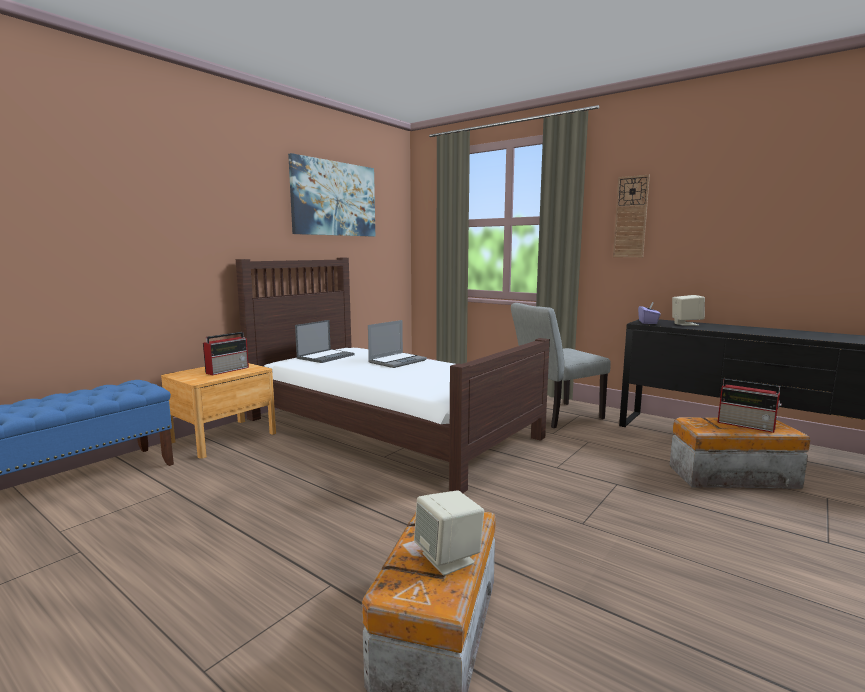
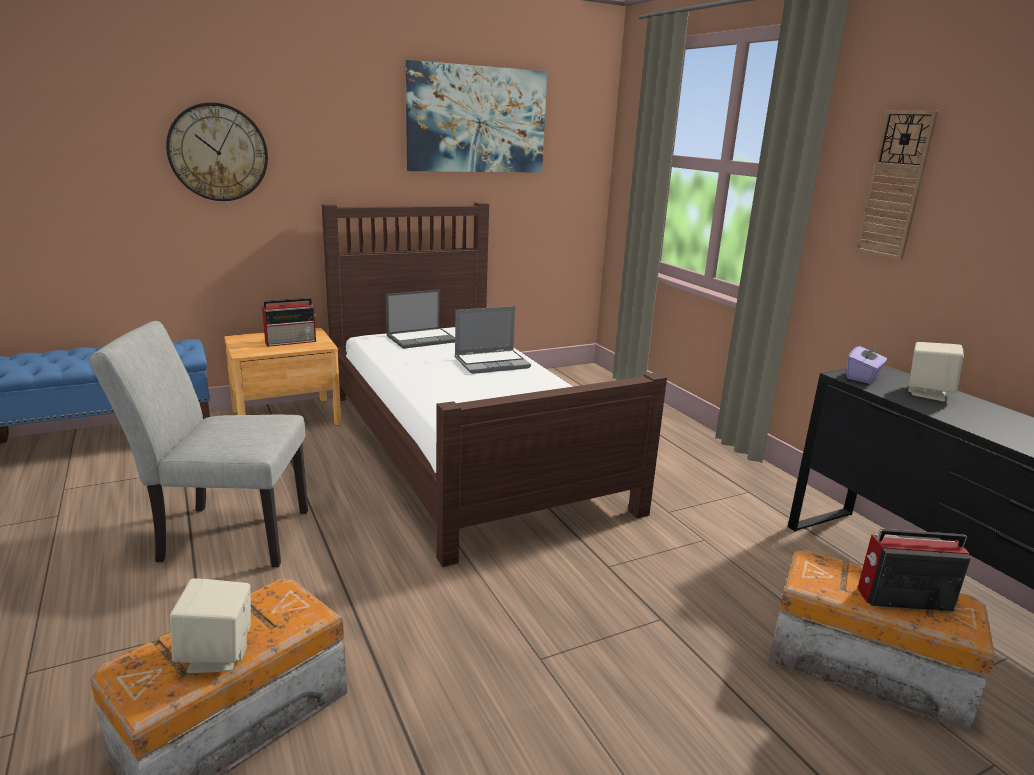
camera: 25 degrees right, 10 degrees up
(153, 216) = (218, 152): none -> wall clock
(555, 416) = (706, 484): grey chair -> grey chair (224, 535)
(747, 425) = (902, 599): radio -> radio turned 120 degrees clockwise

